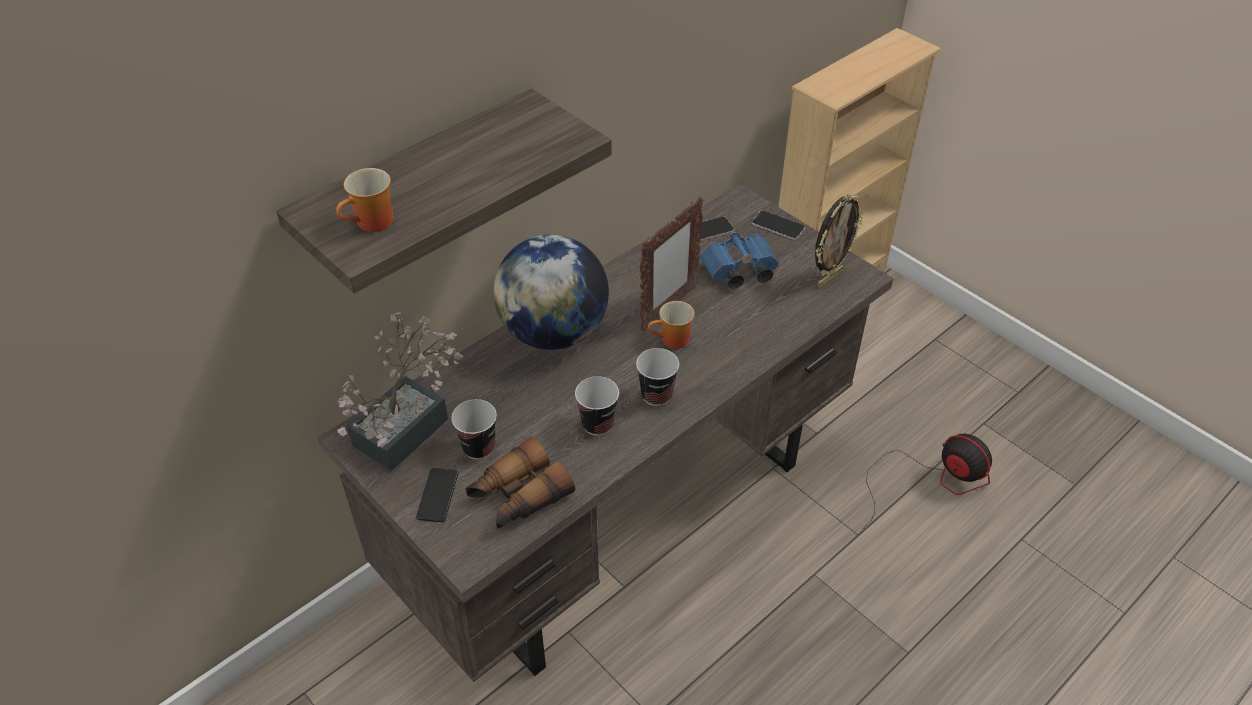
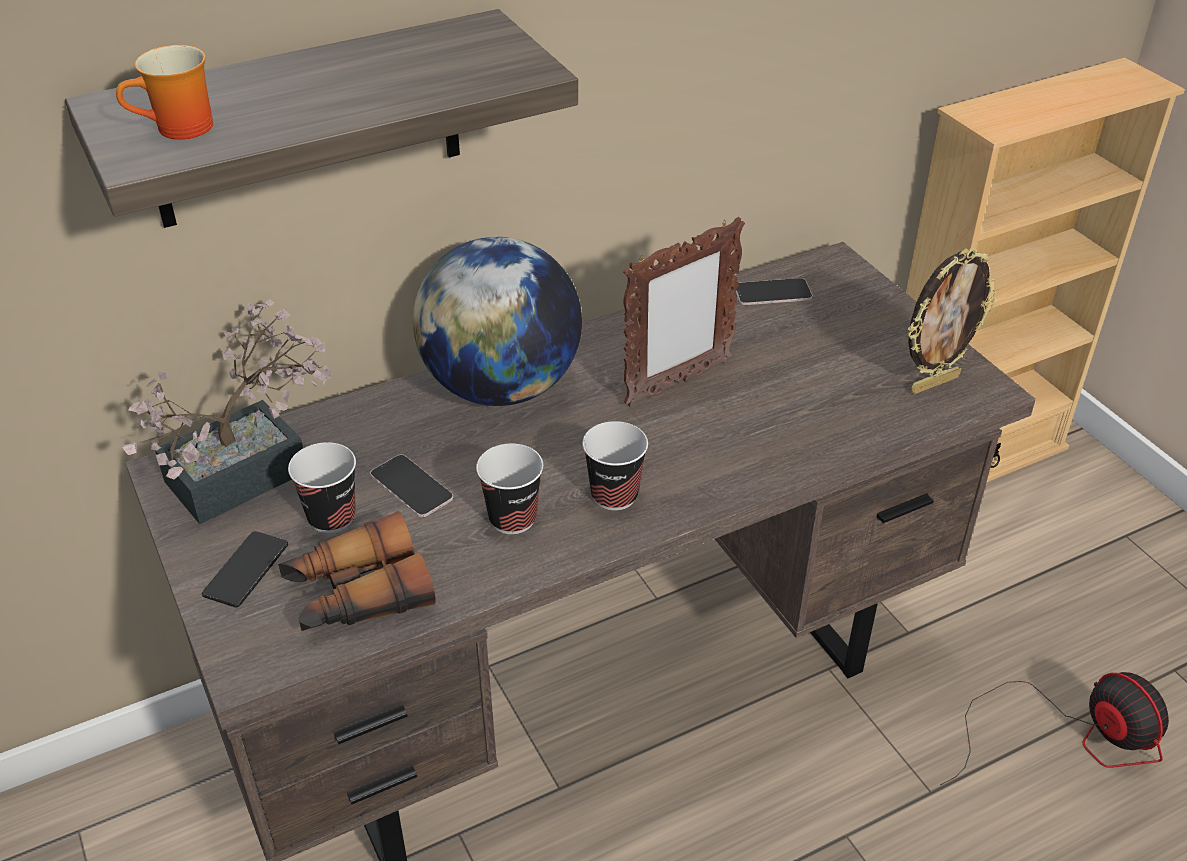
camera: 15 degrees right, 5 degrees down
(673, 341) = (667, 427): mug -> none
(737, 272) = (797, 353): blue binoculars -> none
(778, 226) = (879, 302): phone -> phone (411, 487)

